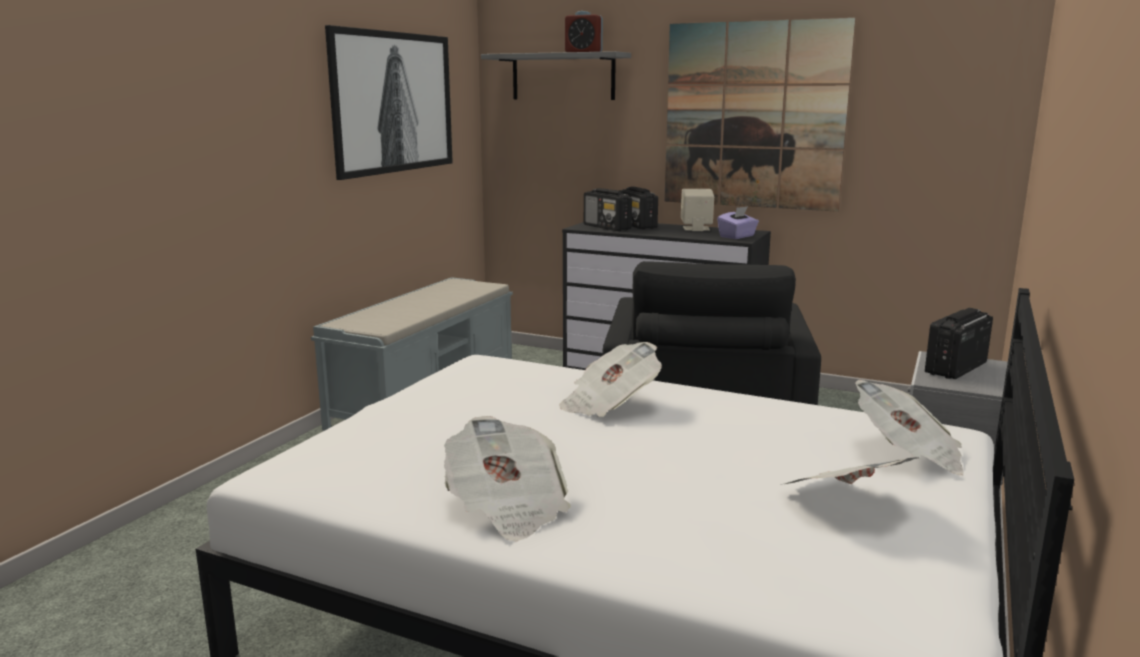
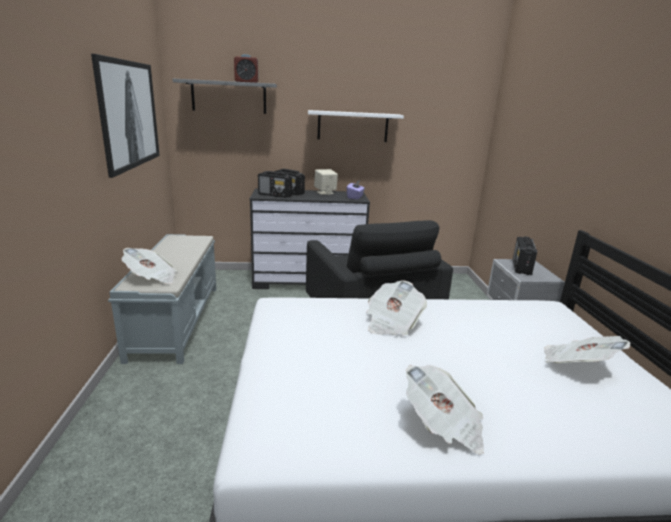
camera: 30 degrees left, 5 degrees up
(753, 116) = (352, 126): picture -> white shelf
(908, 454) = (558, 324): newspaper -> newspaper (152, 278)

